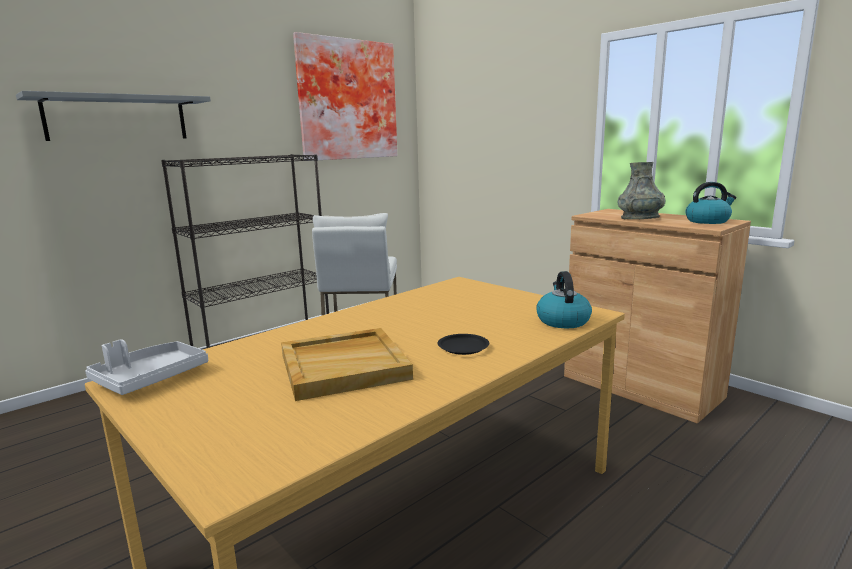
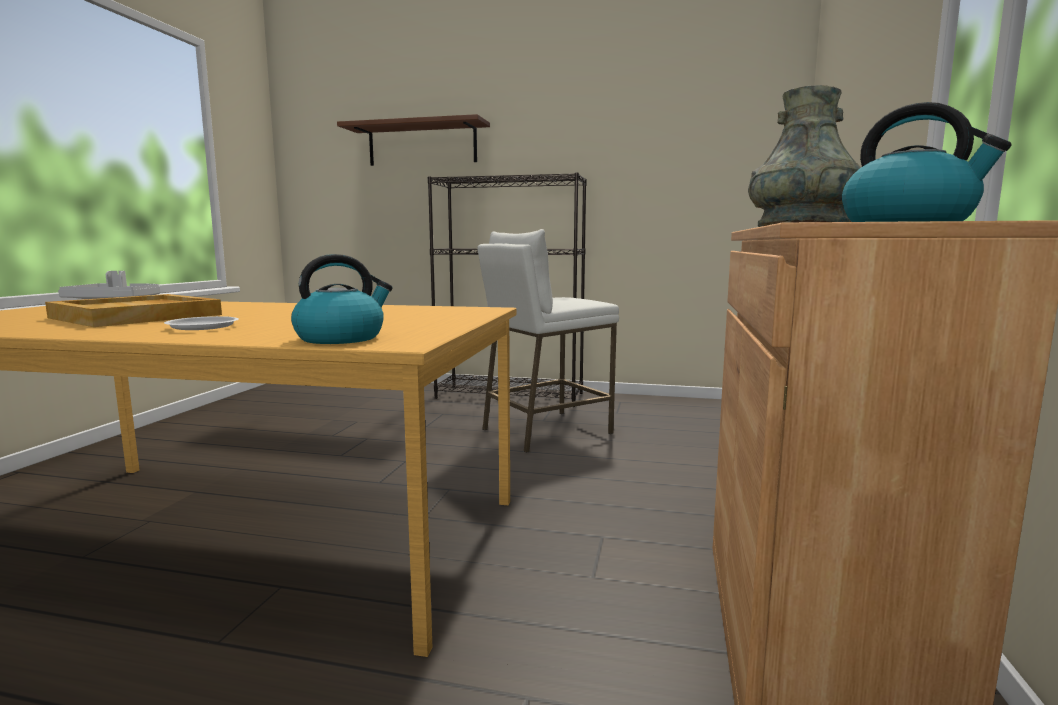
camera: 55 degrees right, 5 degrees down
(117, 118) = (422, 145): grey shelf -> brown shelf
(346, 100) = (678, 109): picture -> none
(463, 347) = (202, 327): black plate -> white plate

